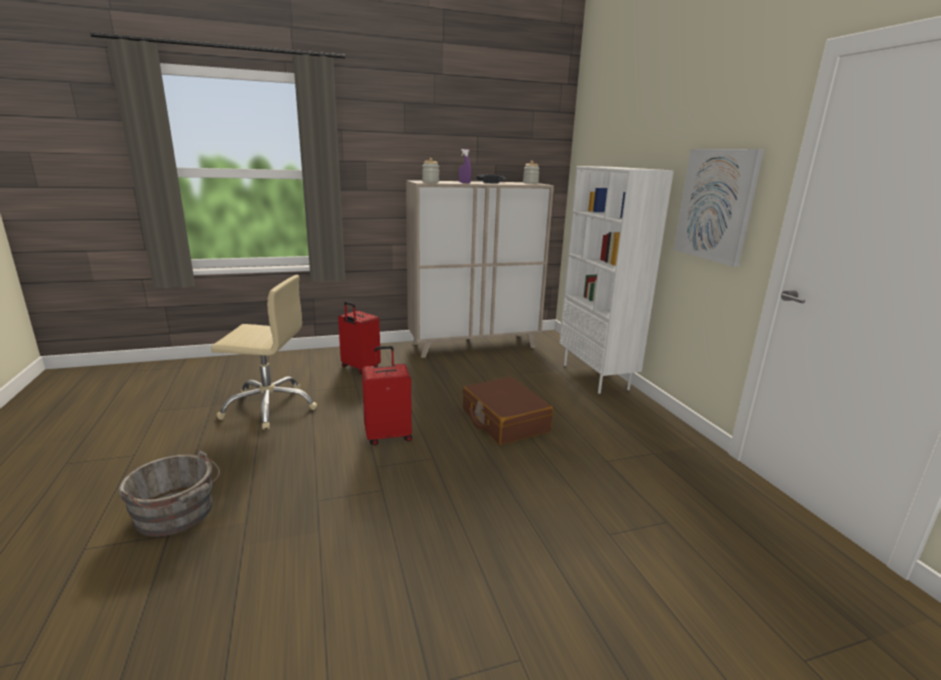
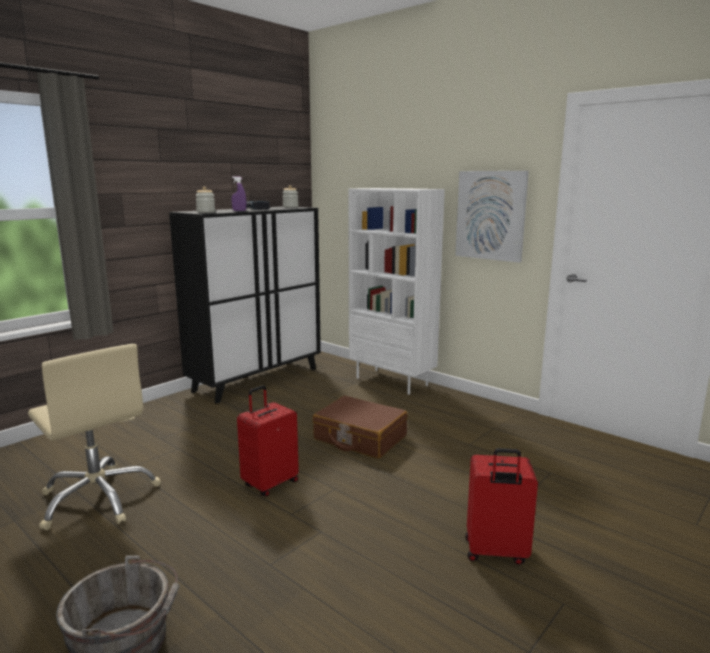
camera: 30 degrees left, 5 degrees down
(270, 406) = (99, 498): beige office chair -> beige office chair turned 75 degrees clockwise
(359, 368) = (160, 430): red suitcase -> red suitcase (495, 552)
(474, 345) = (257, 379): beige cabinet -> black cabinet

